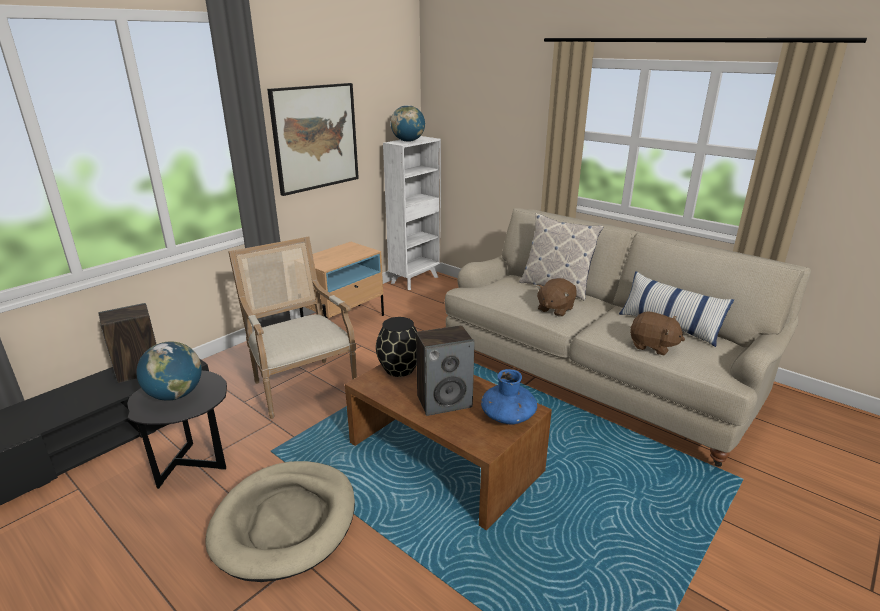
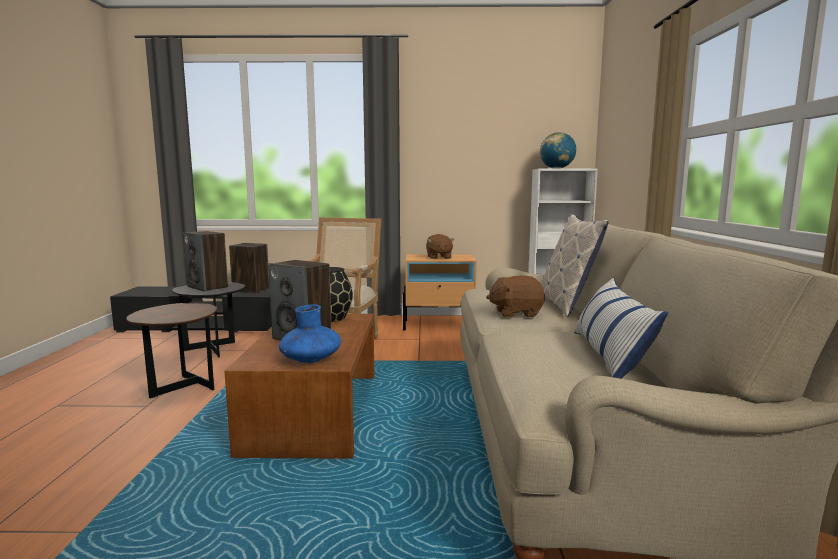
camera: 50 degrees right, 15 degrees down
(175, 395) = (208, 287): globe -> speaker
(285, 522) = (180, 389): beige dog bed -> brown side table
(315, 137) = (455, 156): picture -> none
(653, 346) = (528, 356): brown plush toy -> brown plush toy (439, 257)

